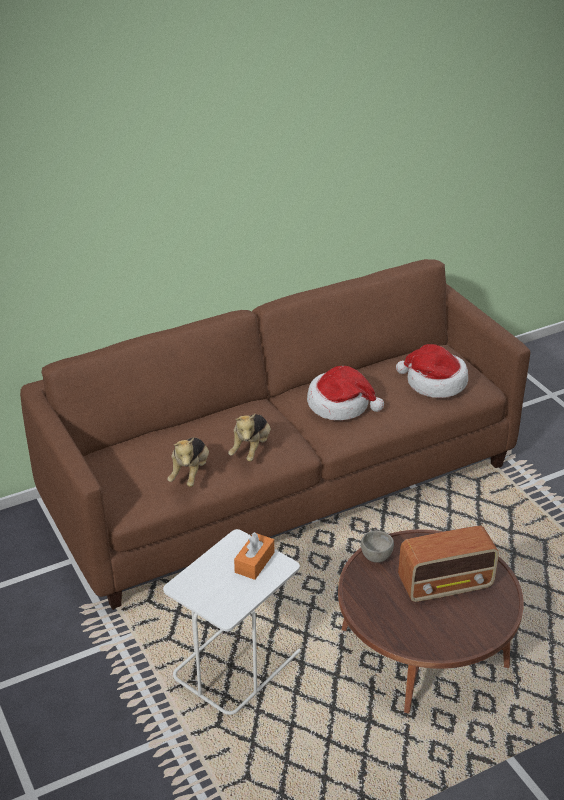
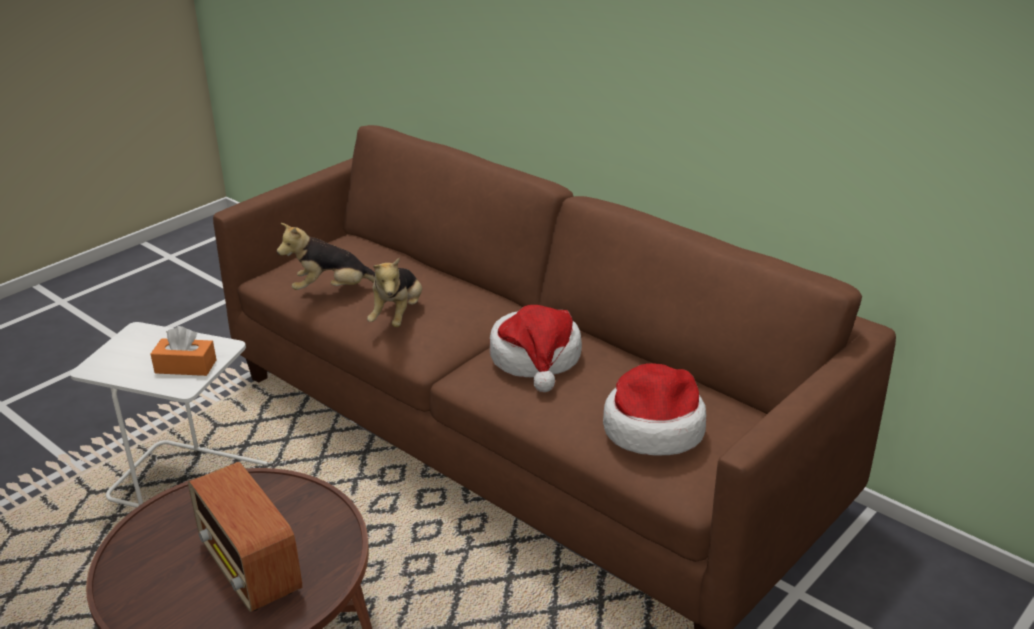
camera: 70 degrees right, 5 degrees down
(251, 449) = (398, 316): plush toy -> plush toy turned 75 degrees counterclockwise
(377, 556) = (290, 491): grey bowl -> none

